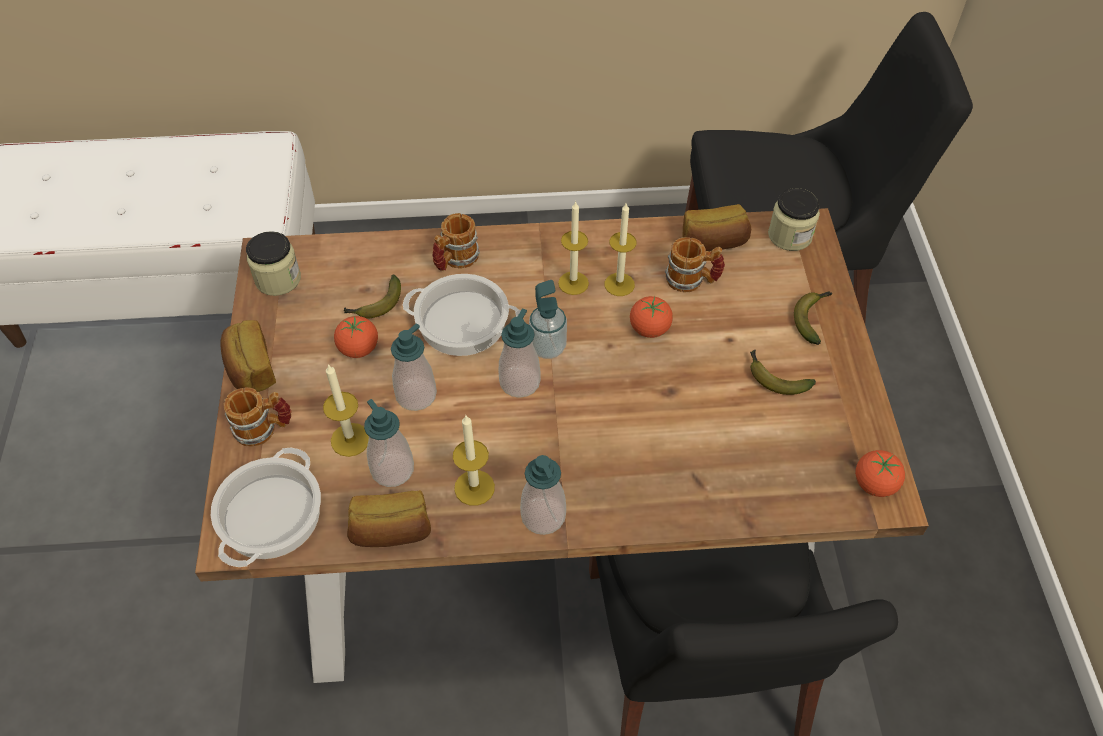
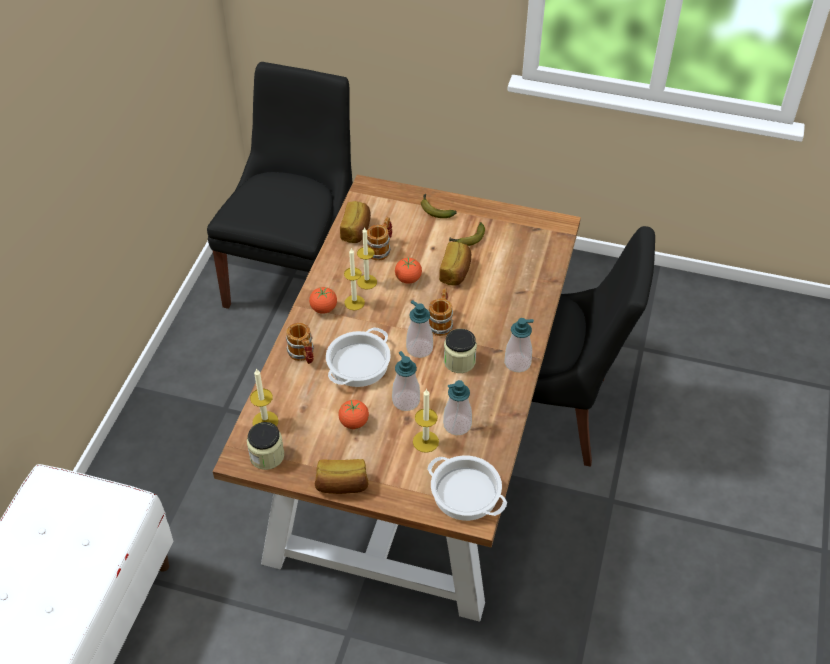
camera: 70 degrees left, 5 degrees down
(264, 429) = (397, 486): mug -> mug (441, 322)
(376, 305) = (320, 406): banana -> none
(391, 532) = (501, 435): bread -> bread (456, 272)
(474, 487) = (486, 389): candle -> candle (265, 421)
(548, 347) = (399, 328): soap dispenser -> none
(790, 235) = (369, 197): jar -> jar (459, 361)
(874, 484) = (550, 226): tomato -> tomato (323, 308)

